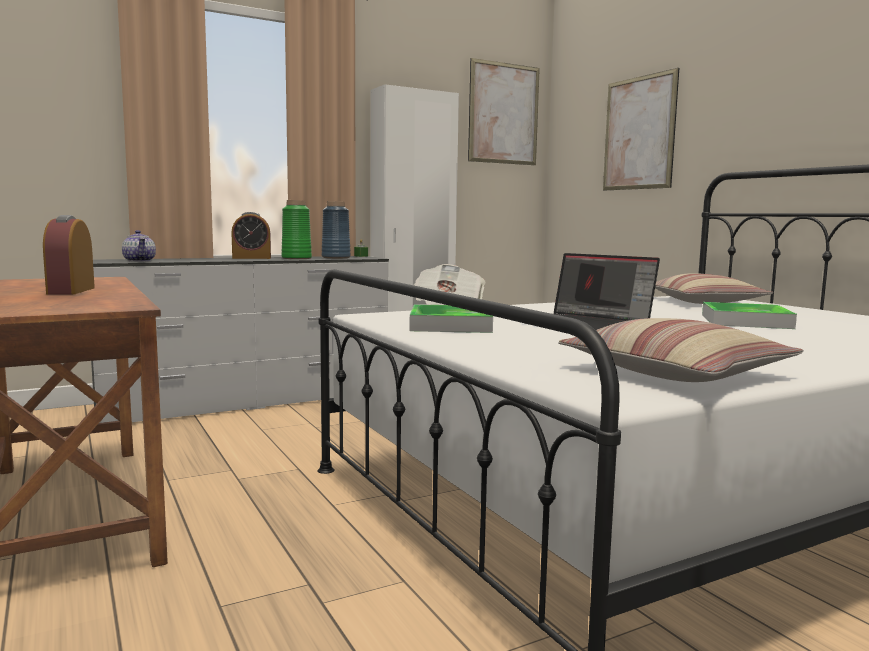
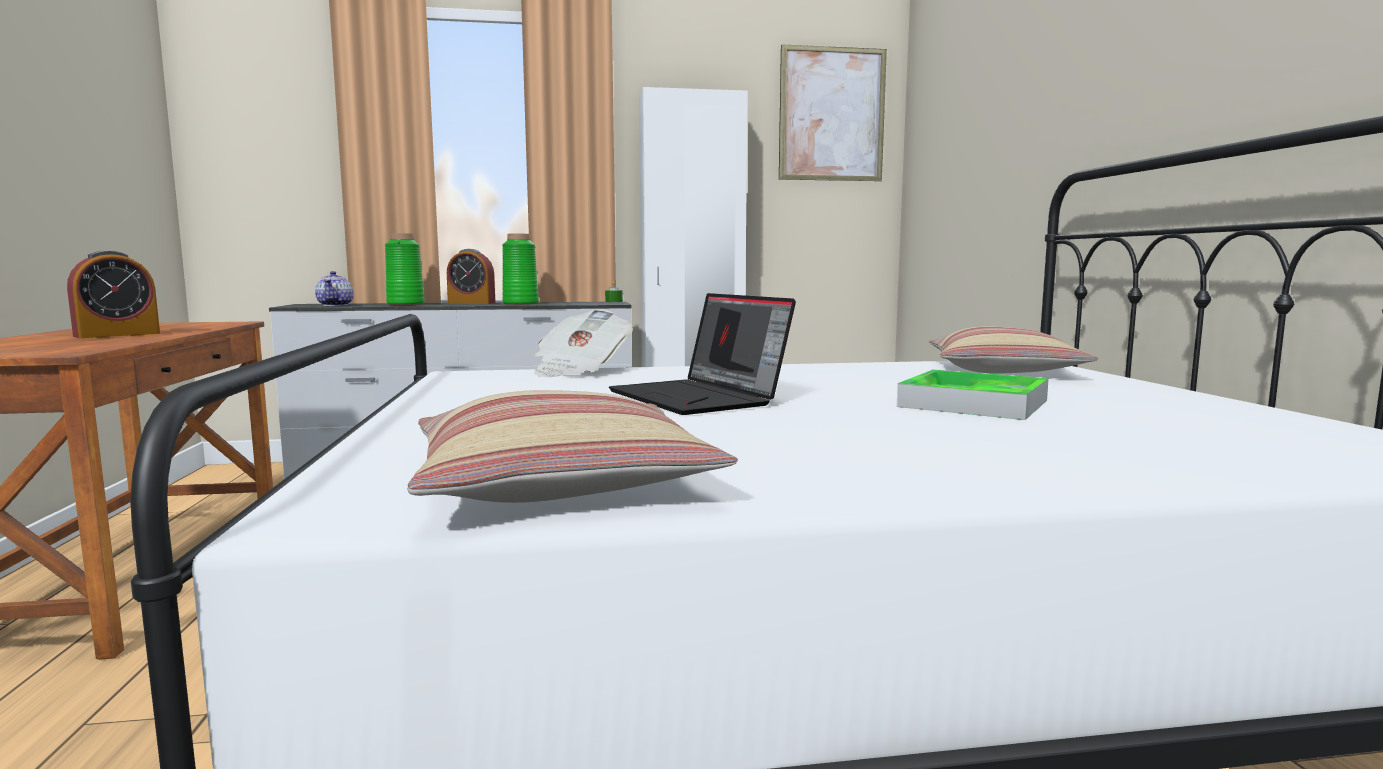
camera: 20 degrees right, 0 degrees up
(71, 291) = (117, 335): alarm clock -> alarm clock turned 150 degrees counterclockwise
(198, 259) = (406, 304): none -> green vase
(336, 257) = (573, 303): blue vase -> none
(451, 325) = (510, 390): tray -> none
(639, 133) = (990, 124): picture -> none

